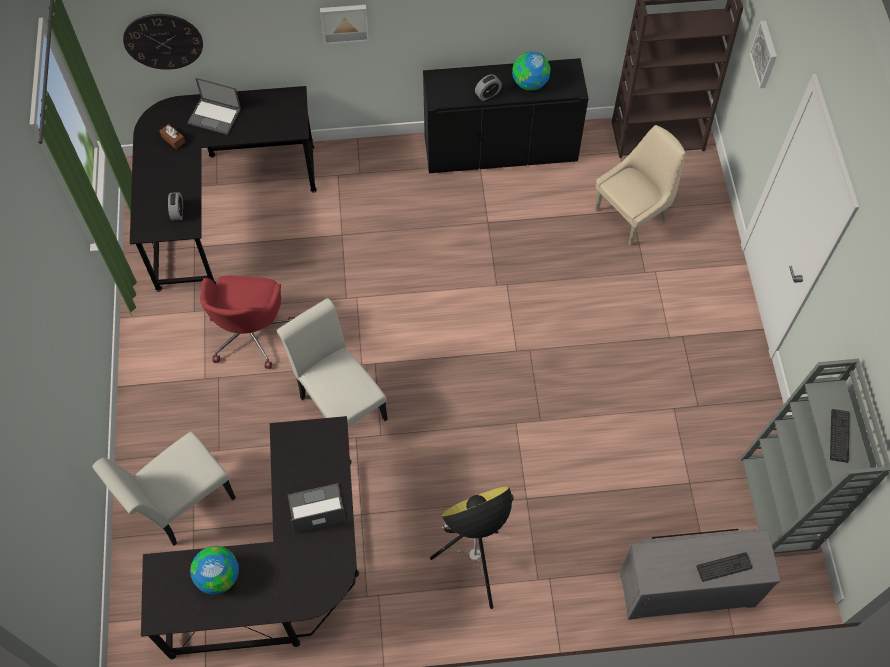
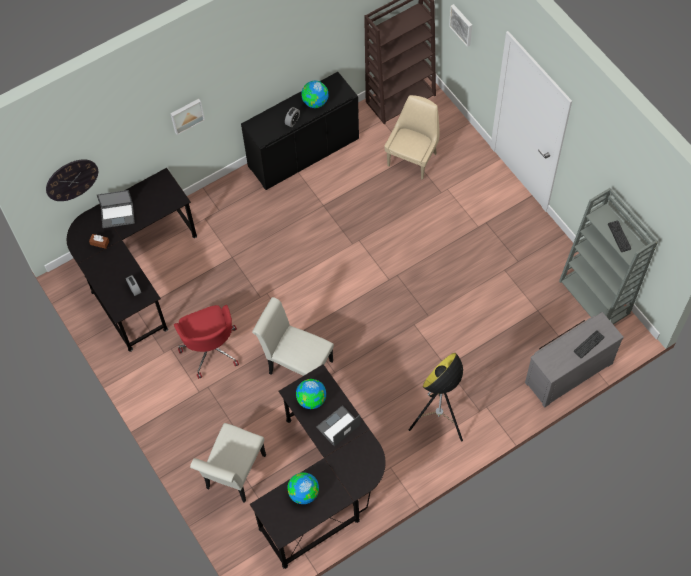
camera: 25 degrees left, 0 degrees up
(304, 456) = (312, 400): none -> globe

